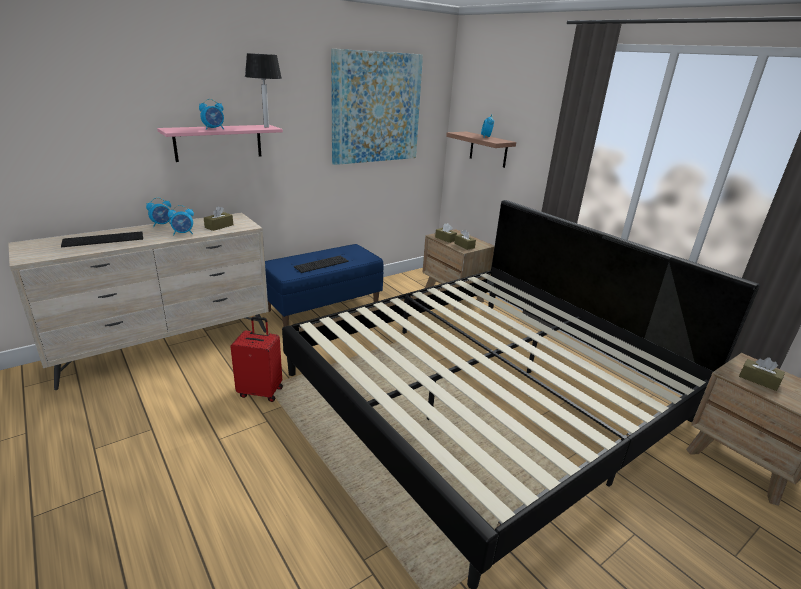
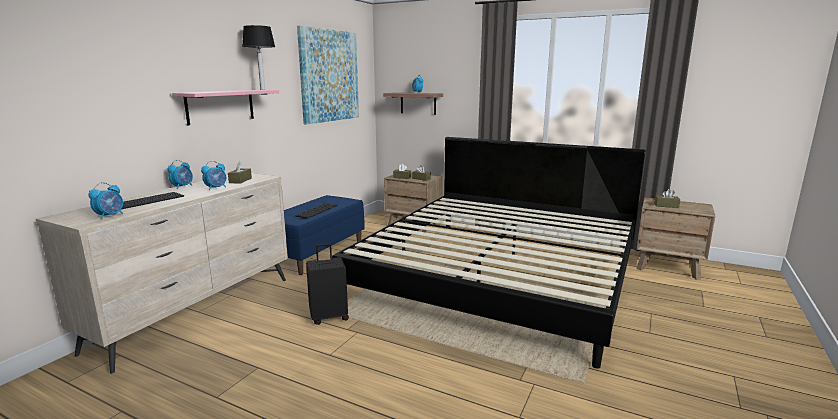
camera: 25 degrees left, 10 degrees down
(214, 129) = (225, 91): alarm clock -> alarm clock (110, 216)
(261, 391) = (329, 317): red suitcase -> black suitcase

